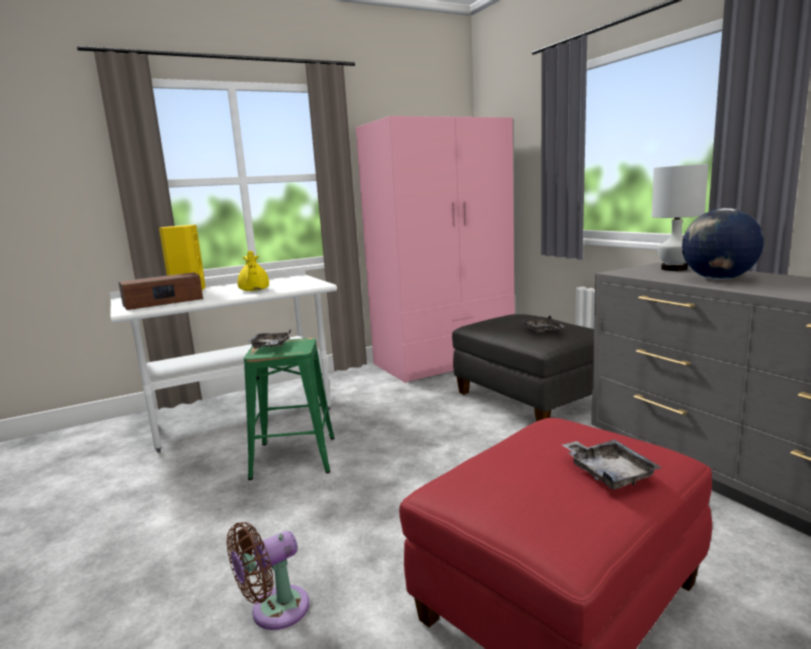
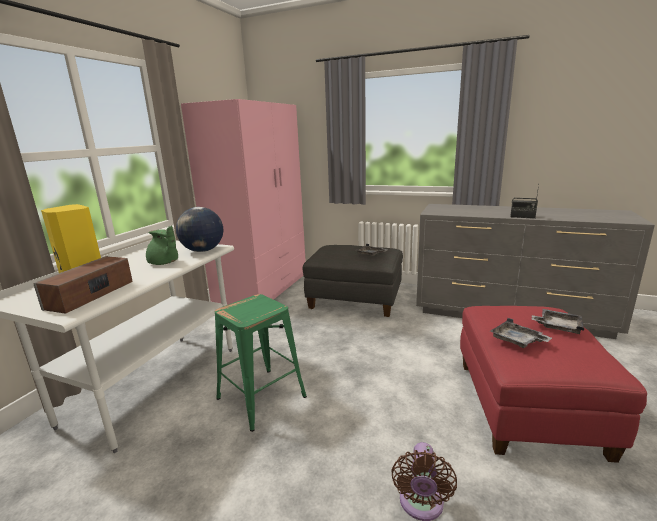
camera: 40 degrees left, 5 degrees up
(254, 290) = (164, 263): yellow teapot -> green teapot
(270, 346) = (239, 310): grey tray -> grey tray (517, 341)
(674, 269) = (449, 207): white table lamp -> none
(717, 279) = (488, 212): globe -> globe (202, 251)
(756, 290) = (522, 217): none -> radio

